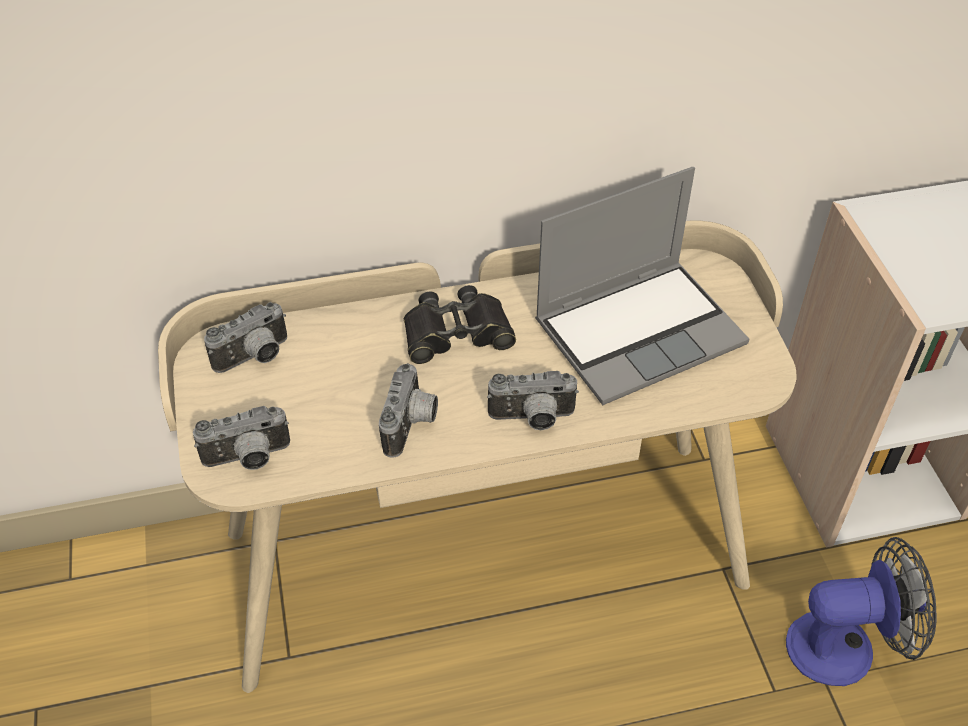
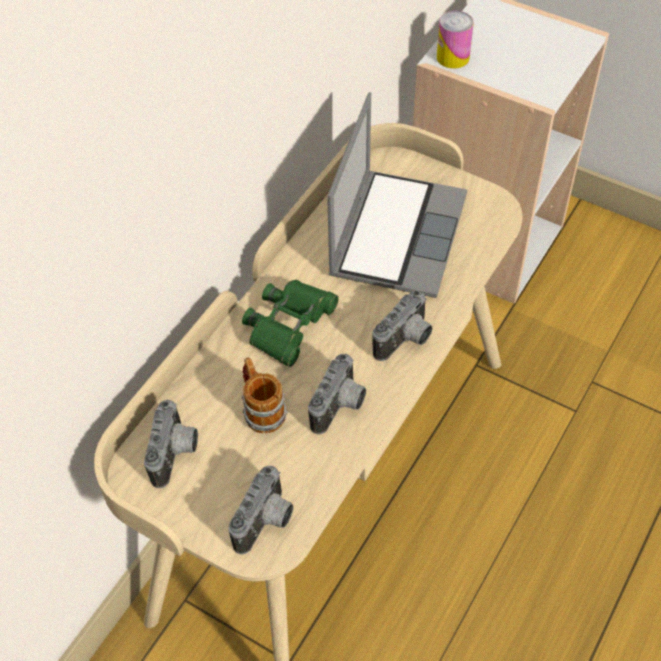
camera: 45 degrees left, 5 degrees up
(354, 376) = (261, 409): none -> mug
(412, 425) = (340, 407): camera -> camera turned 60 degrees clockwise
(456, 333) = (289, 325): black binoculars -> green binoculars
(845, 646) = (582, 353): fan -> none
(878, 217) = (453, 57): none -> can

